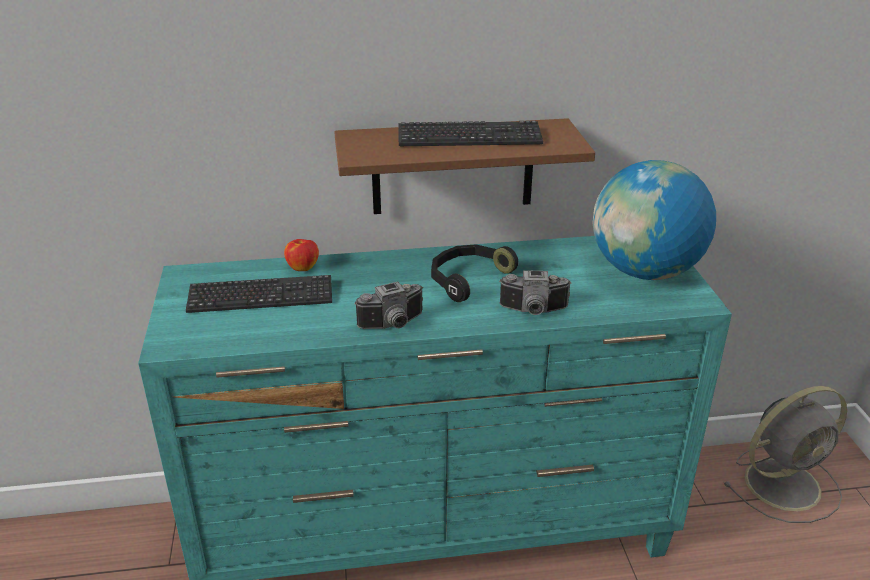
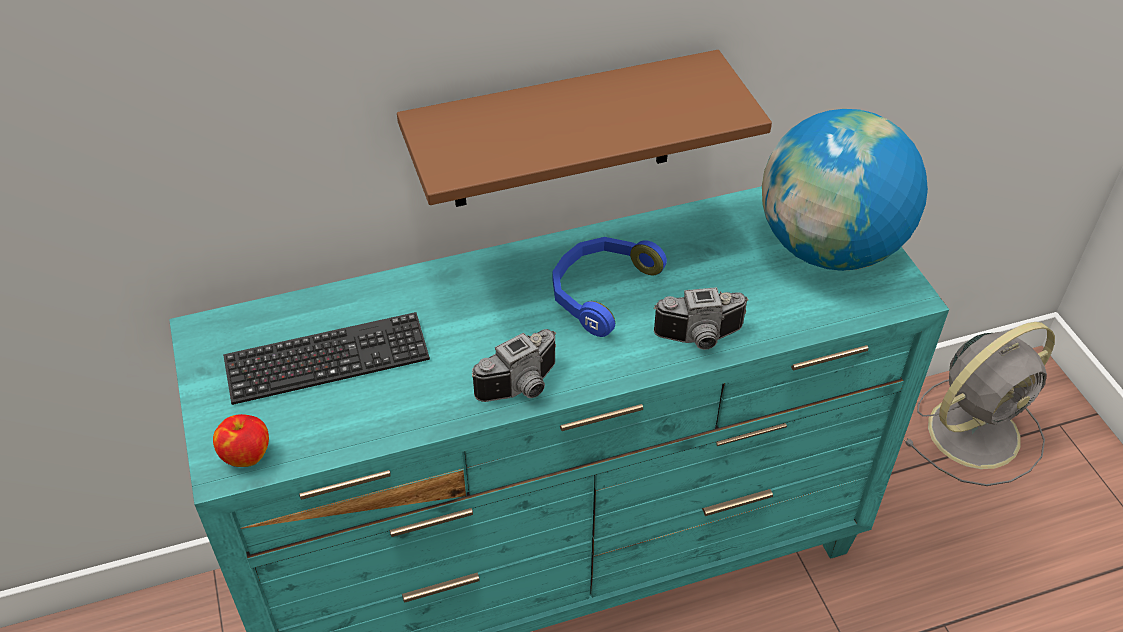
camera: 10 degrees left, 15 degrees up
(303, 267) = (370, 298): apple -> apple (246, 455)
(467, 279) = (600, 291): black headphones -> blue headphones
(469, 137) = (593, 109): keyboard -> none

